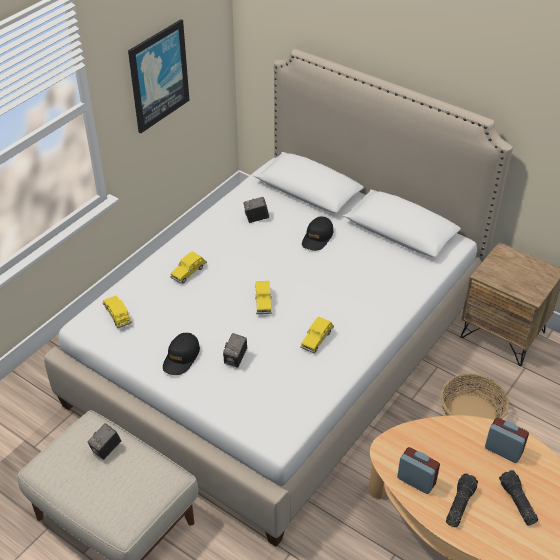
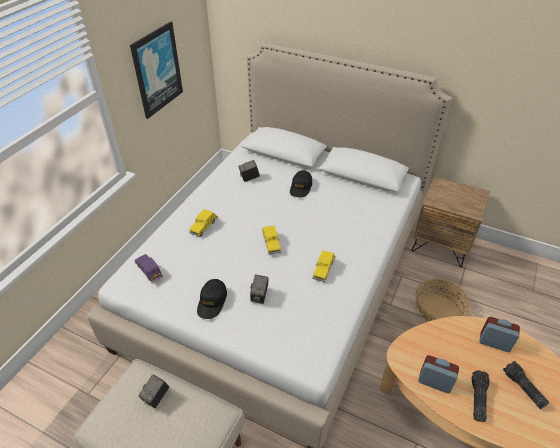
camera: 10 degrees left, 0 degrees up
(117, 315) = (149, 271): yellow toy car -> purple toy car

